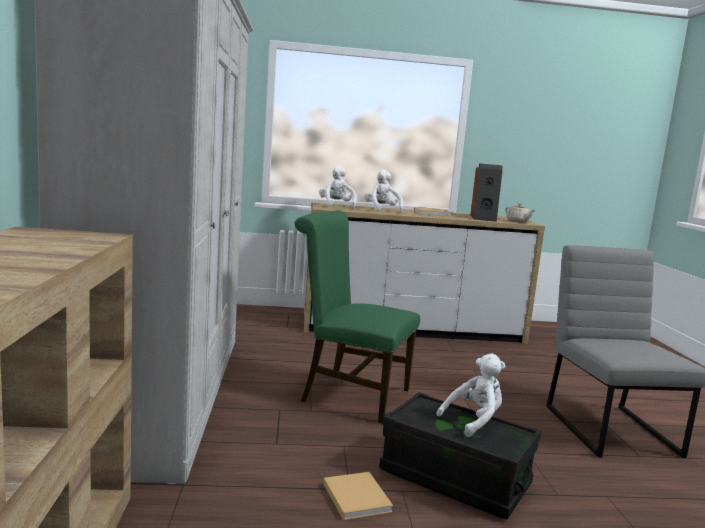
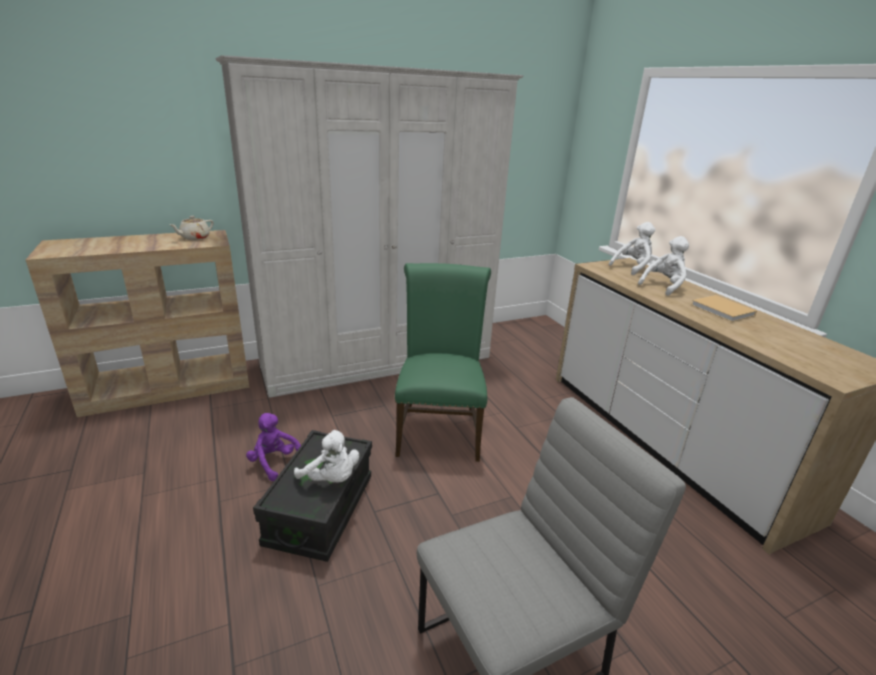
camera: 70 degrees right, 15 degrees up
(356, 496) = (275, 463): beige book -> purple plush toy
(484, 218) = (782, 342): speaker -> none
(518, 221) = (825, 368): beige teapot -> beige teapot (194, 238)

